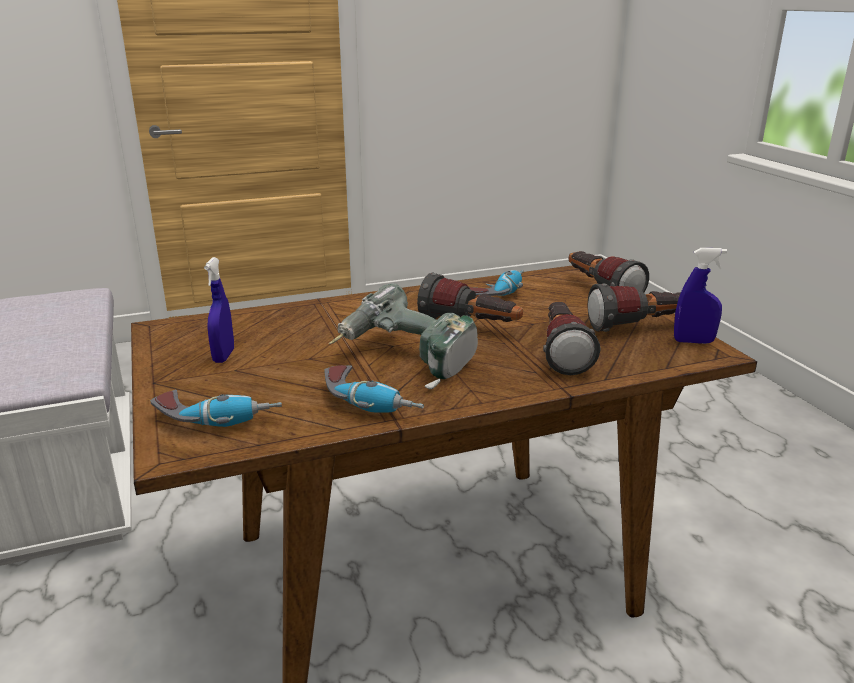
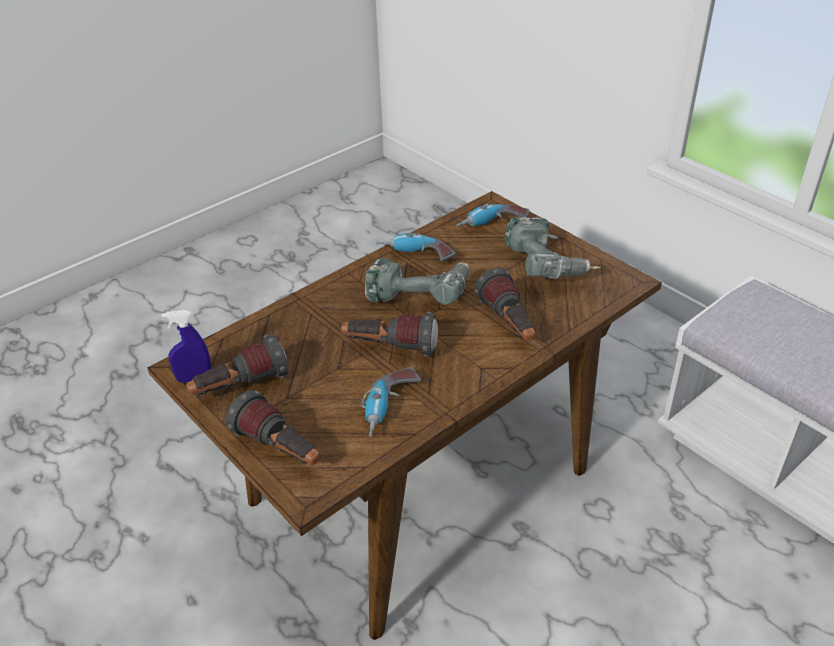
camera: 160 degrees right, 15 degrees up
(224, 356) = (546, 267): blue spray bottle -> power drill
(562, 352) = (305, 334): flashlight -> flashlight (509, 325)

